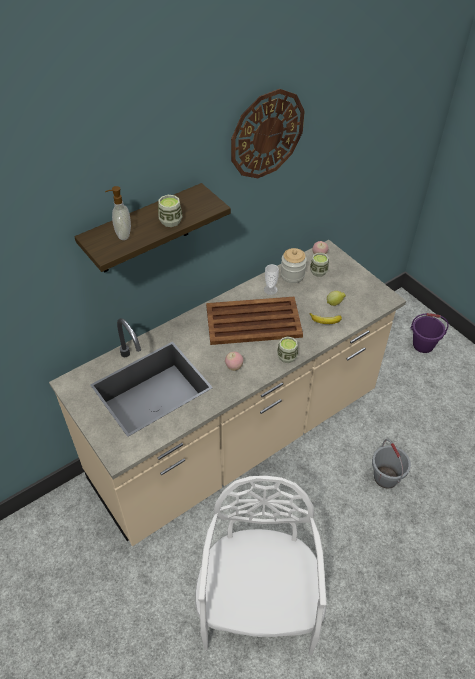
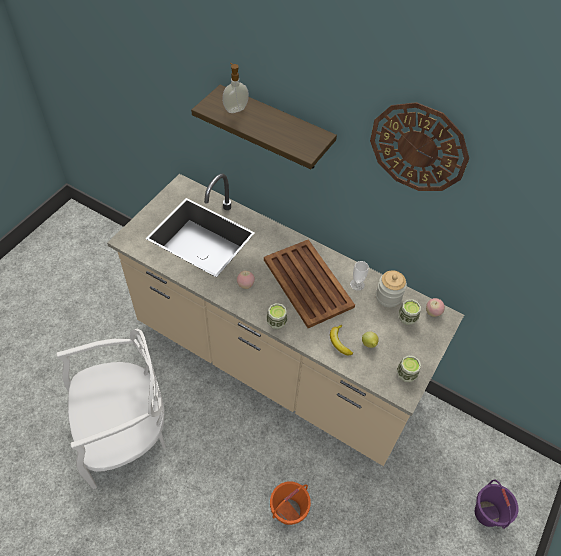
camera: 65 degrees right, 5 degrees up
(170, 221) = (268, 131): cup -> cup (406, 374)
(386, 477) = (288, 511): grey bucket -> orange bucket

